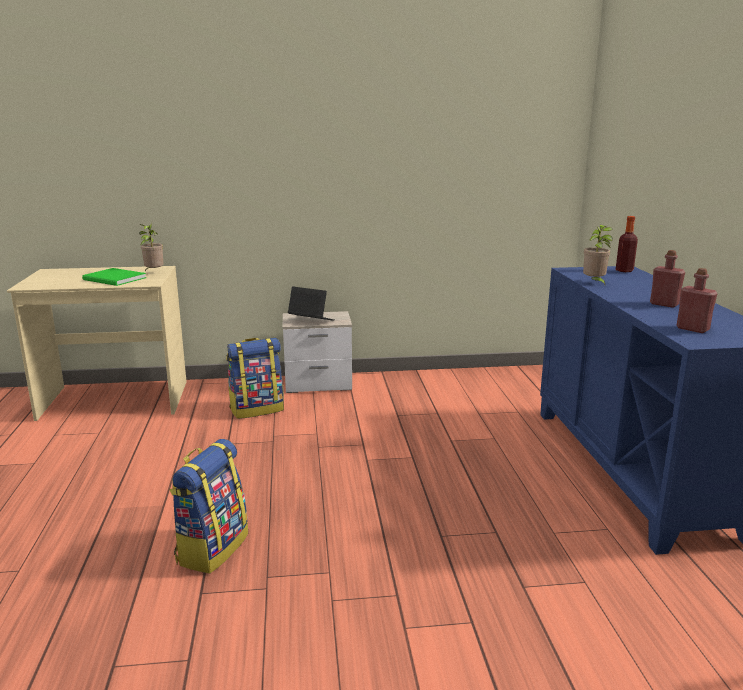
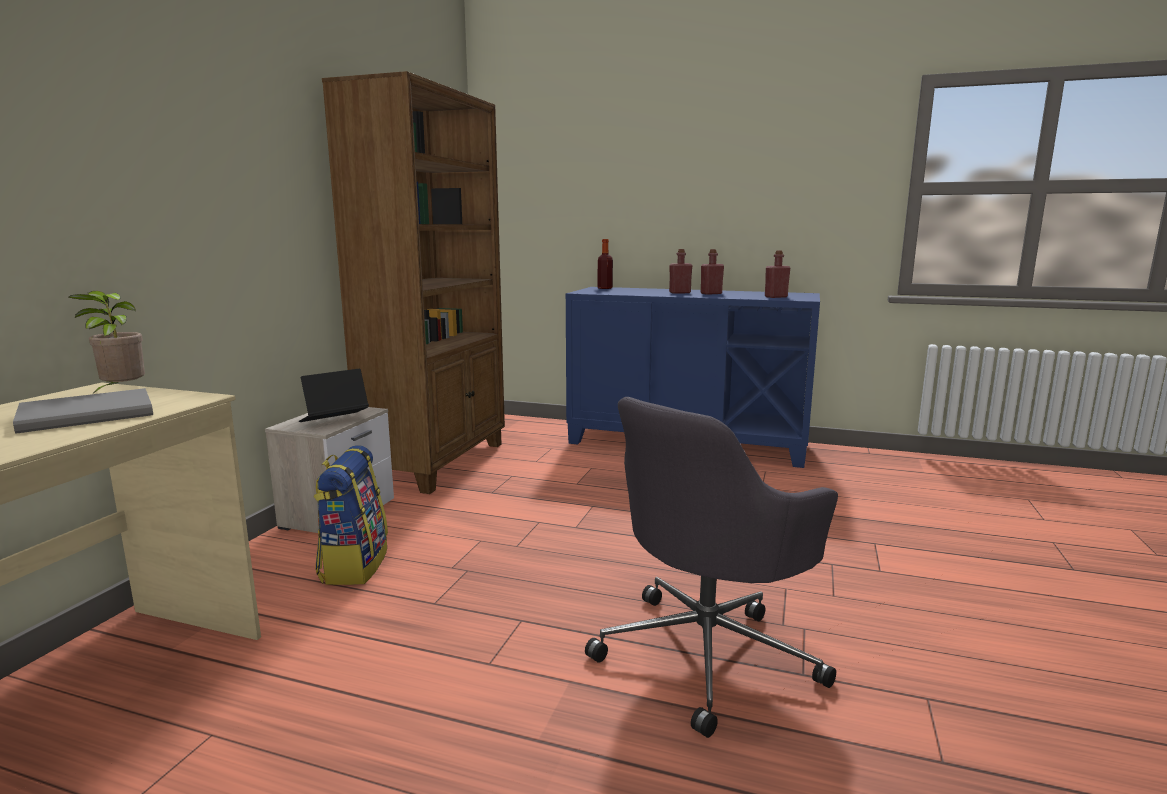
camera: 65 degrees left, 5 degrees down
(114, 279) = (91, 414): green book -> grey book
(212, 548) = (708, 653): backpack -> grey office chair
(432, 383) = (438, 462): none -> brown bookcase
(594, 283) = (633, 293): potted plant -> none
(643, 294) = (680, 292): none -> red bottle

